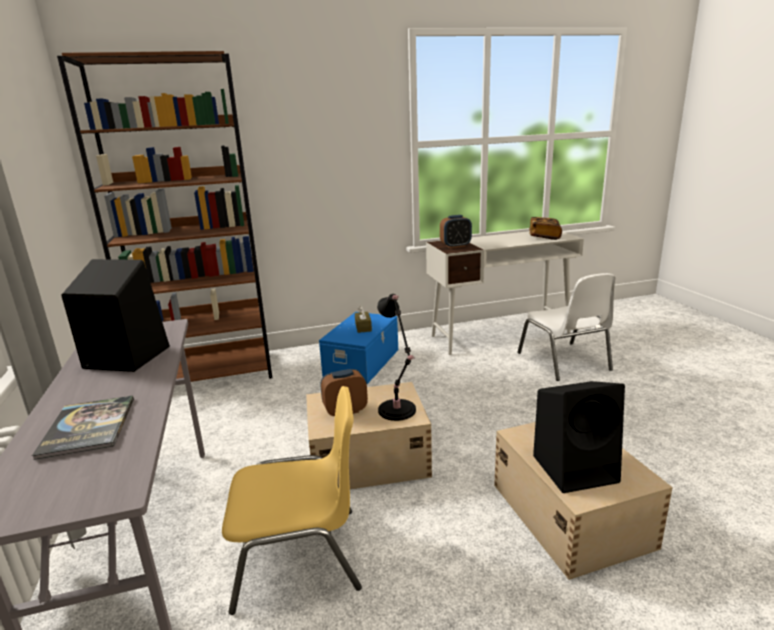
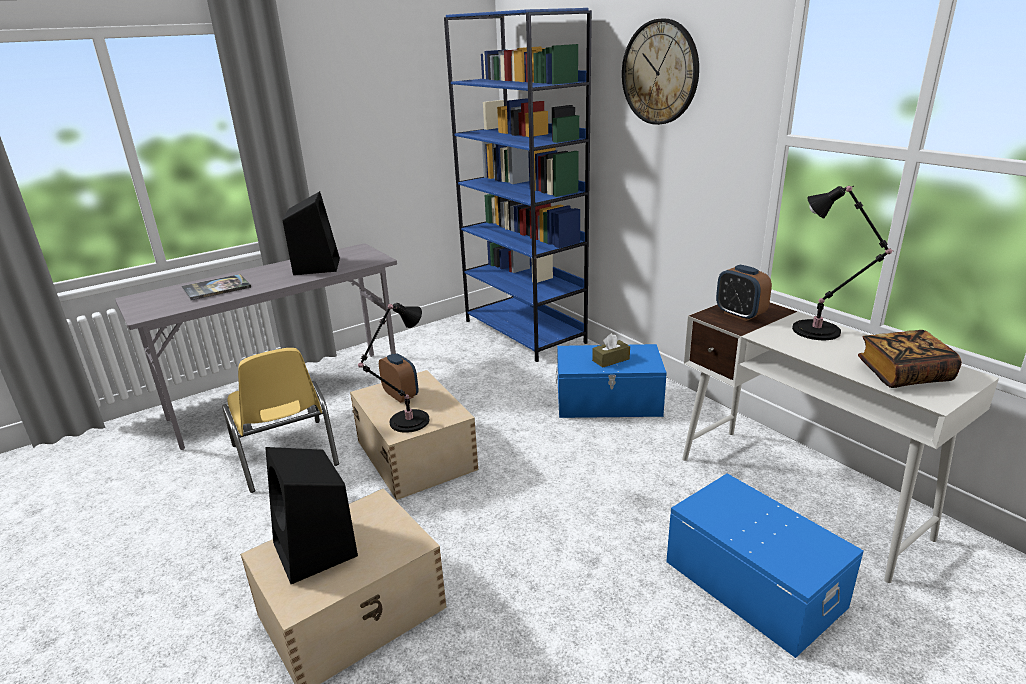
camera: 70 degrees right, 5 degrees up
(210, 374) = (525, 331): brown bookcase -> blue bookcase
(308, 111) = (660, 72): none -> wall clock
(490, 238) = (820, 331): none -> black table lamp
(564, 362) = (754, 582): white chair -> blue storage box

